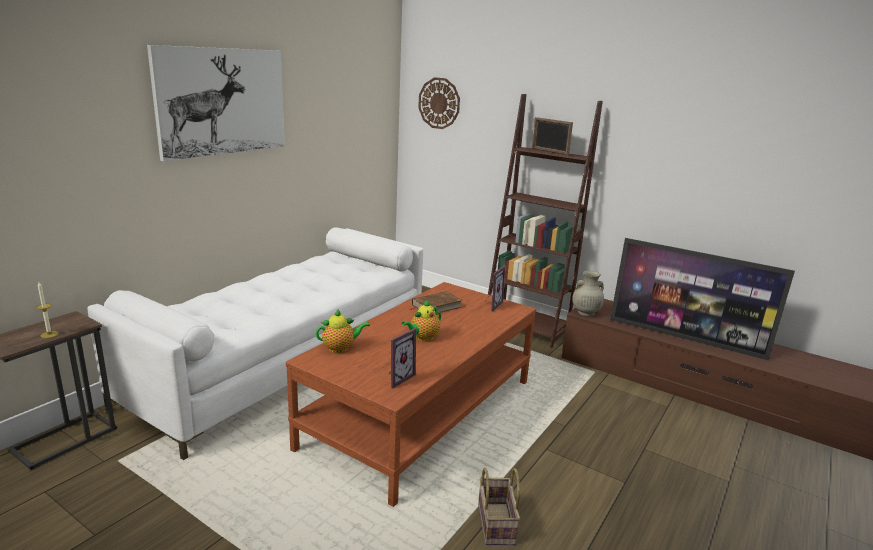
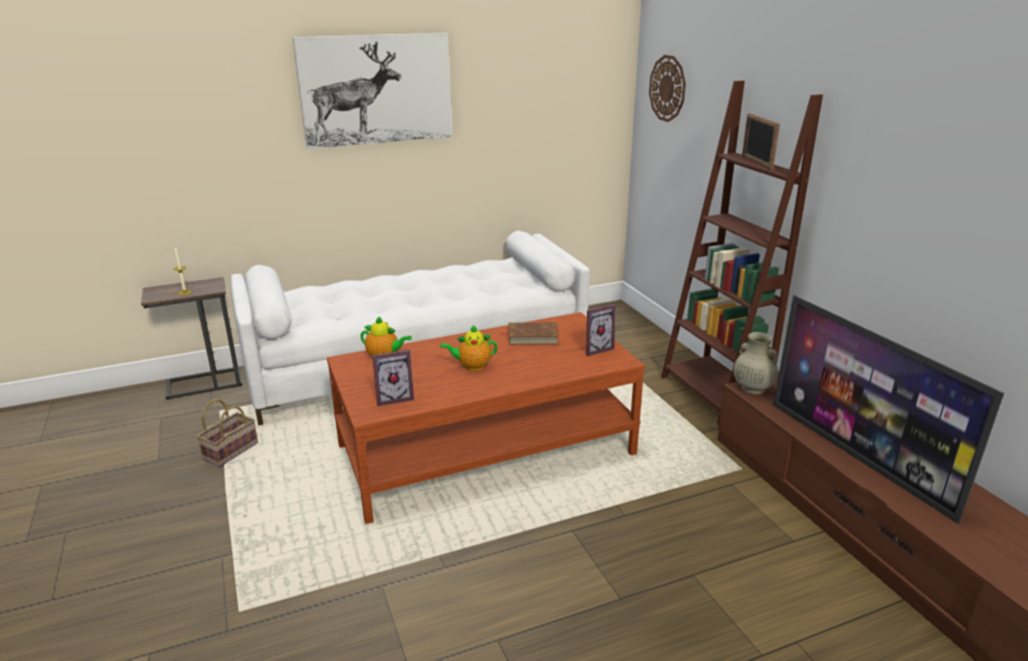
camera: 35 degrees right, 5 degrees up
(494, 522) = (436, 576): basket -> basket (231, 450)

